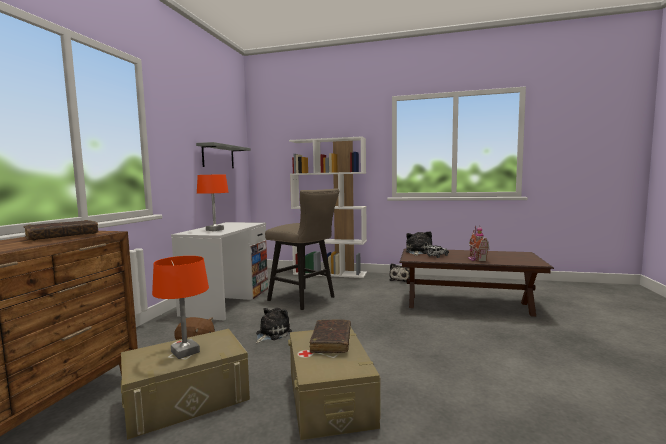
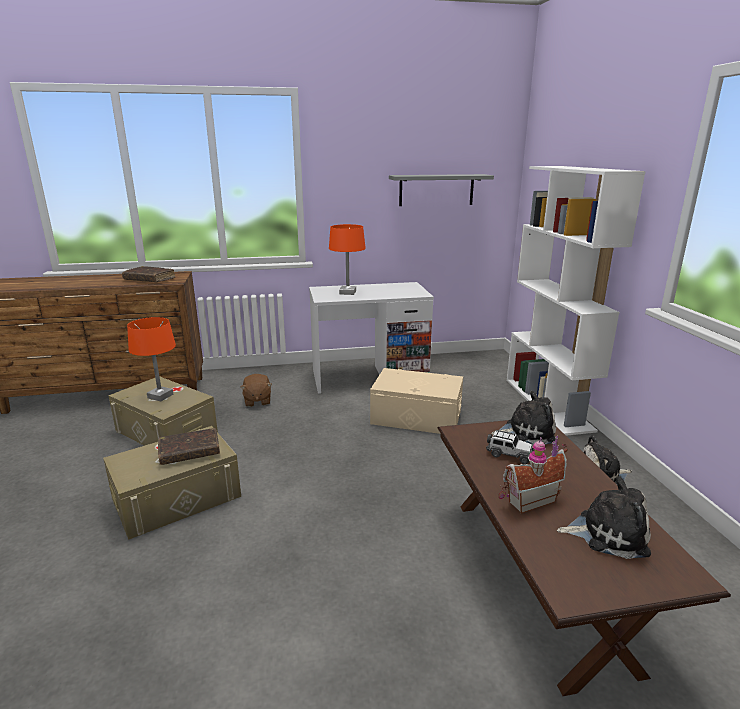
camera: 65 degrees right, 15 degrees up
(271, 333) = (300, 427): plush toy -> plush toy (607, 533)
(305, 299) = (416, 416): beige stool -> beige storage box

